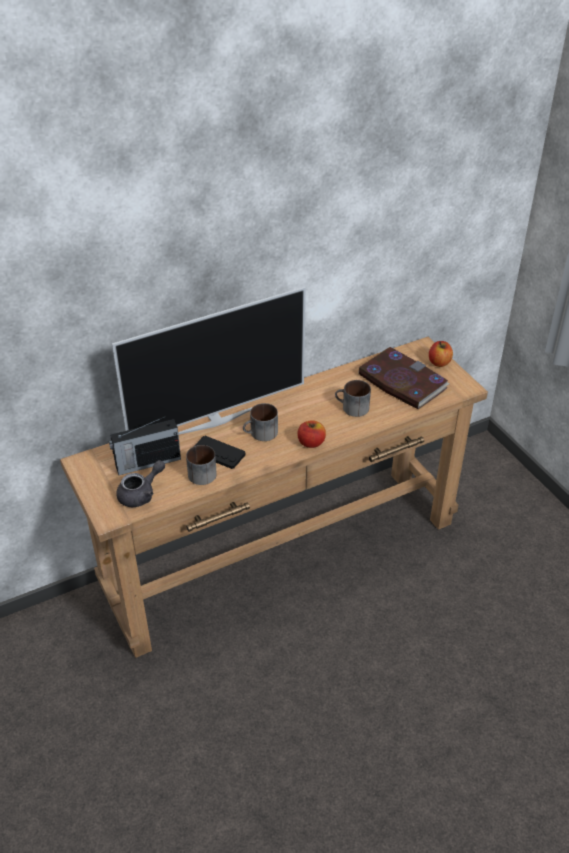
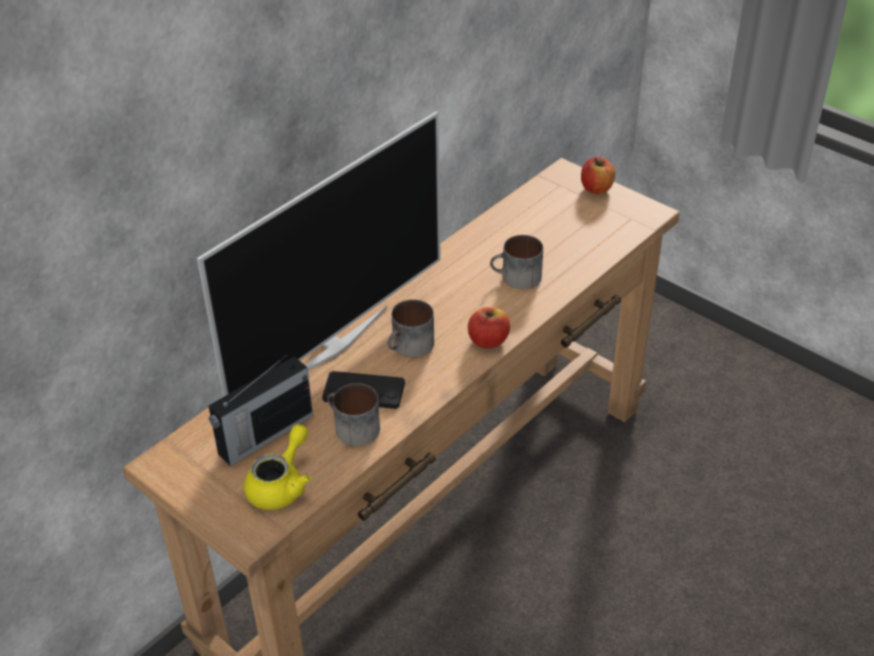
camera: 20 degrees left, 0 degrees up
(141, 494) = (281, 484): grey teapot -> yellow teapot
(402, 381) = (562, 225): book -> none

